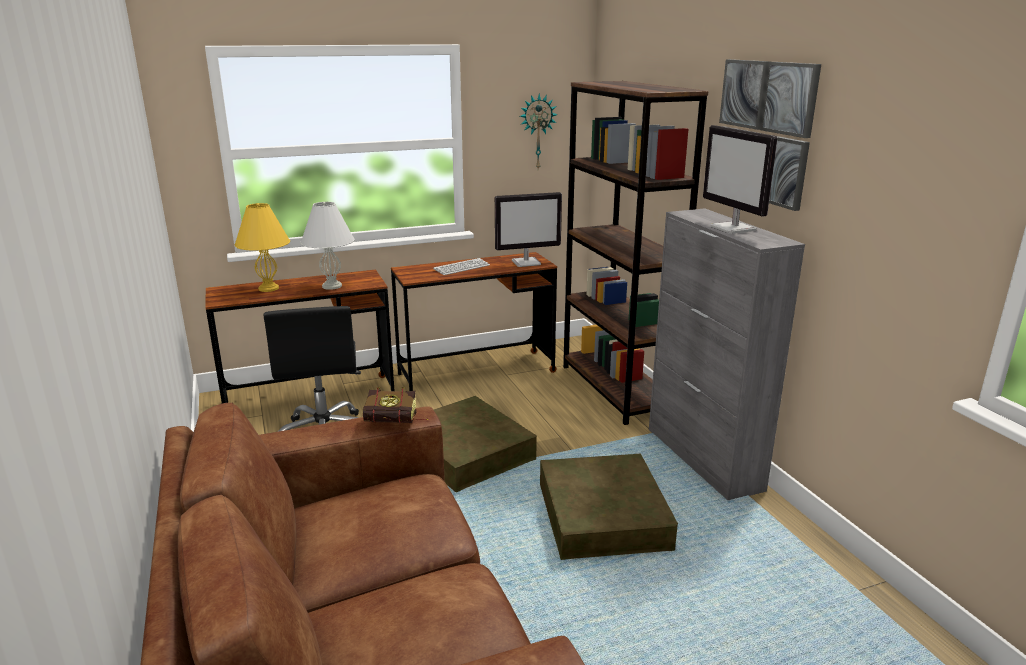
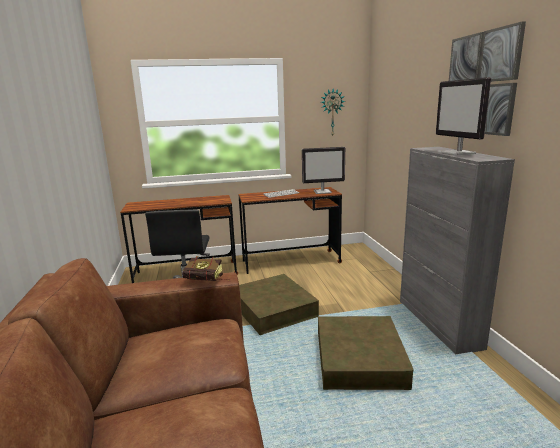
camera: 10 degrees right, 5 degrees down
(268, 288) = (161, 203): yellow table lamp -> none
(332, 286) = (199, 202): white table lamp -> none
(616, 389) = (380, 275): brown bookcase -> none

